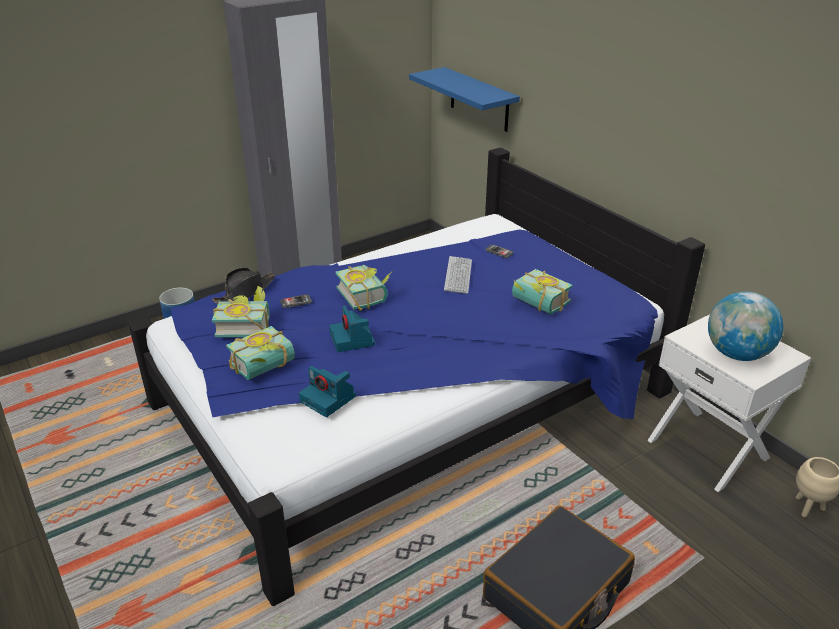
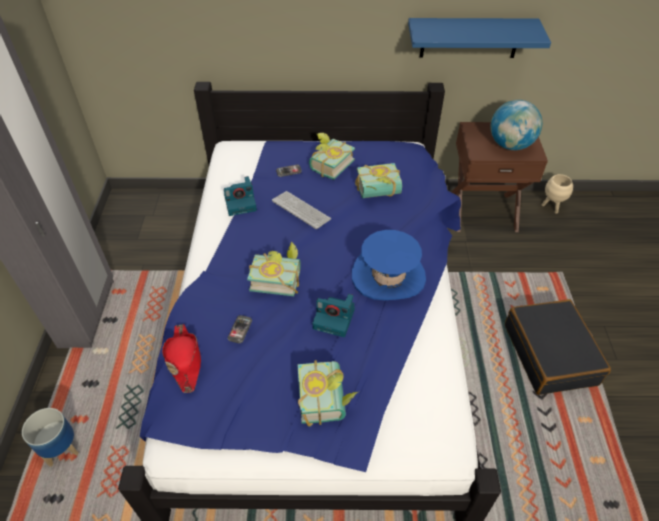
camera: 55 degrees left, 15 degrees up
(244, 325) = (244, 385): book -> book (328, 165)
(245, 292) = (184, 360): black hat -> red hat
(329, 399) = (402, 373): camera -> camera (241, 203)
(434, 348) = (388, 276): none -> blue hat
(479, 100) = (146, 45): blue shelf -> blue shelf (470, 38)
(709, 448) = (482, 211): white nightstand -> brown nightstand

